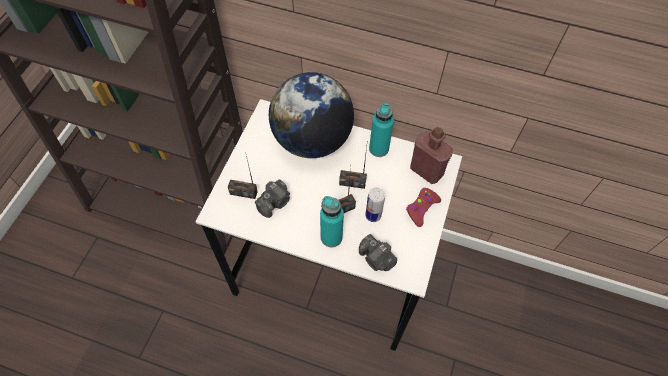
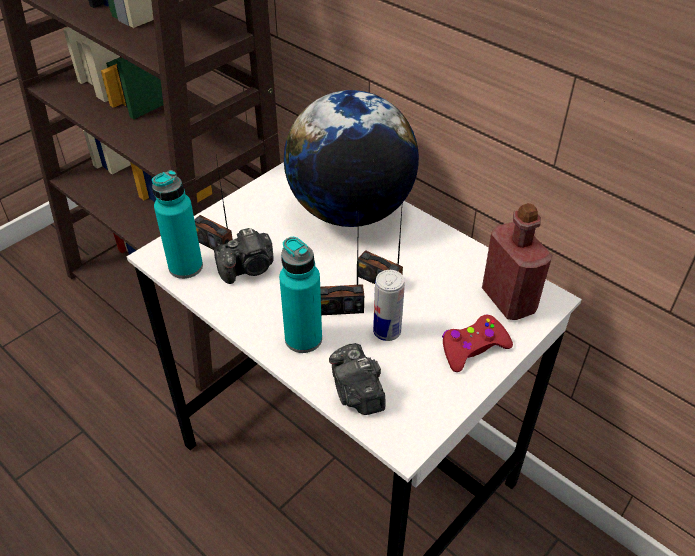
camera: 25 degrees right, 15 degrees down
(379, 149) = (446, 250): turquoise bottle -> turquoise bottle (186, 267)

